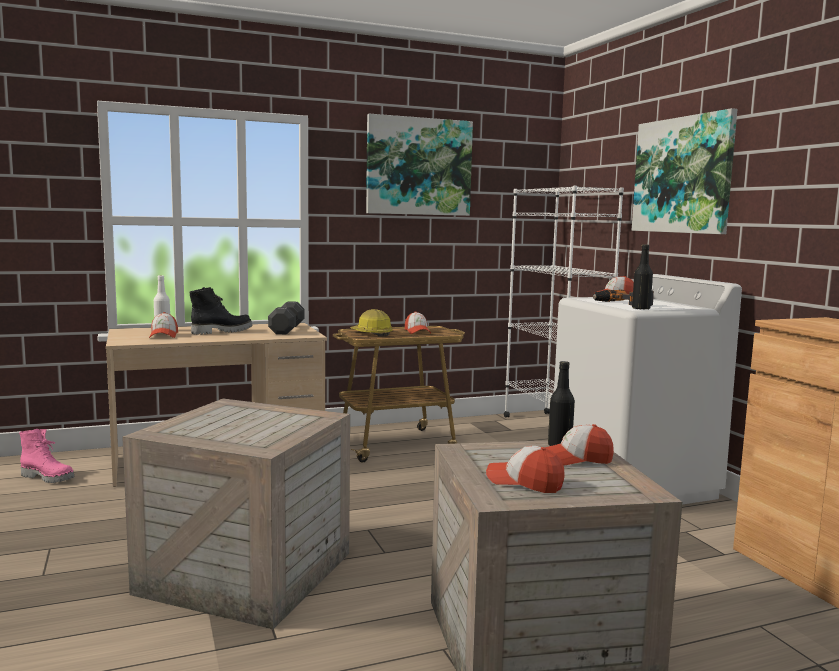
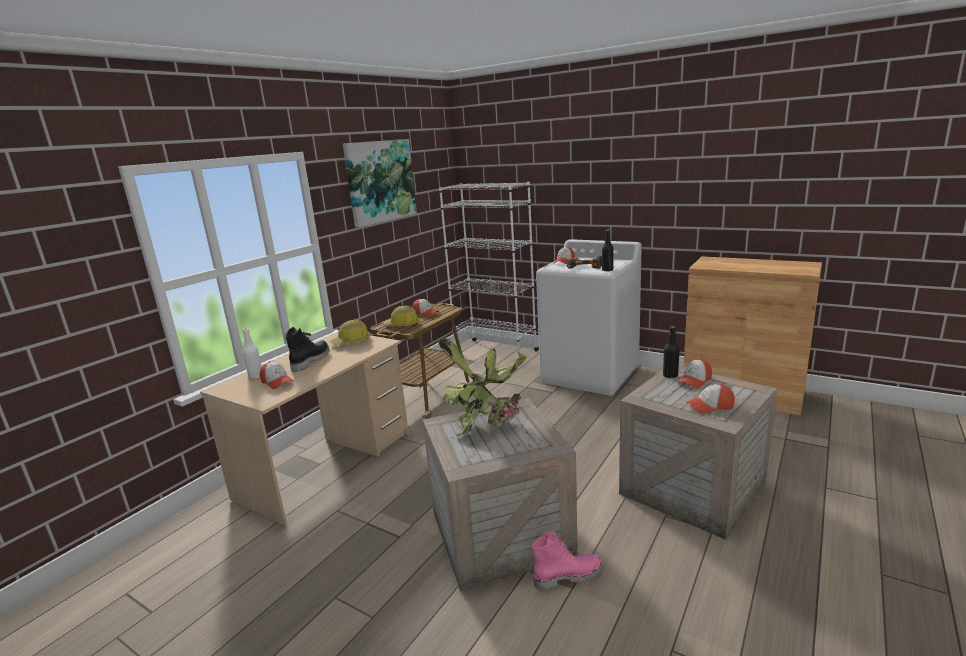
camera: 35 degrees left, 10 degrees up
(48, 477) = (207, 546): pink boot -> pink boot (567, 576)
(268, 415) = (488, 420): none -> potted plant
(287, 329) = (352, 342): black dumbbell -> hard hat
(683, 175) = (581, 173): picture -> none

